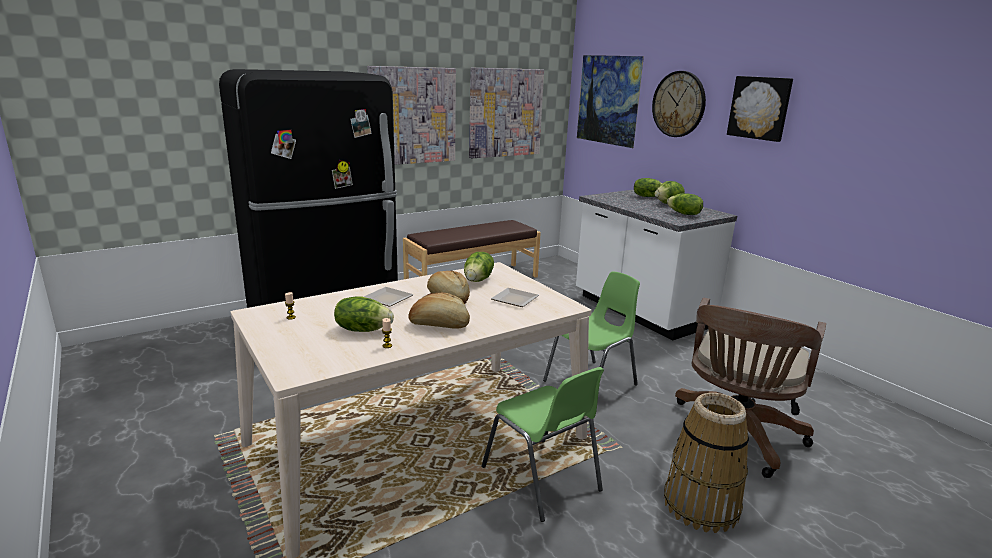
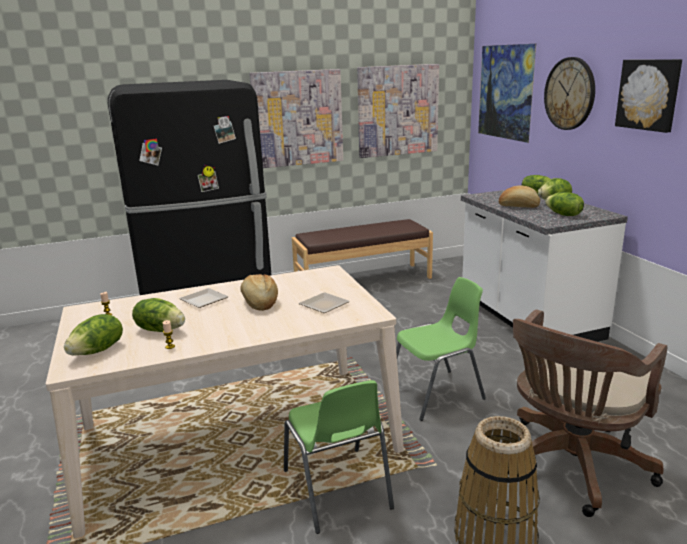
camera: 15 degrees right, 0 degrees up
(439, 325) = (232, 328): bread -> bread (518, 206)
(478, 280) = (303, 283): lettuce -> lettuce (98, 351)

